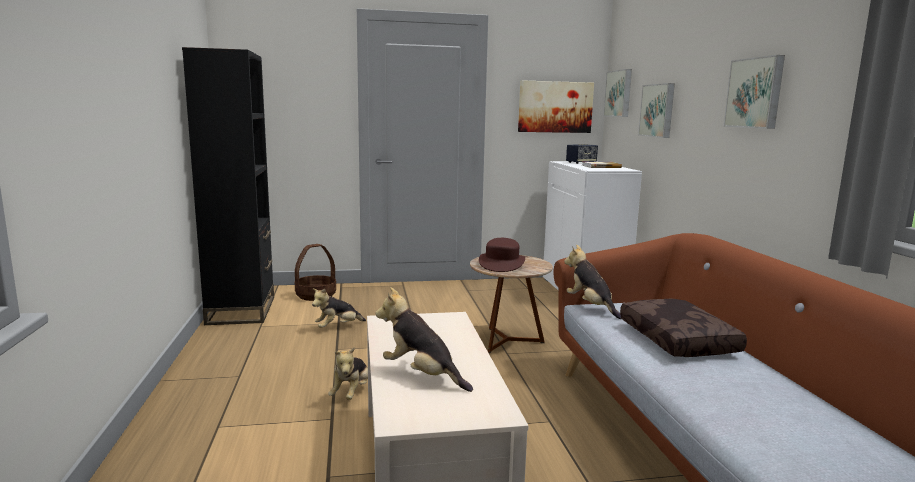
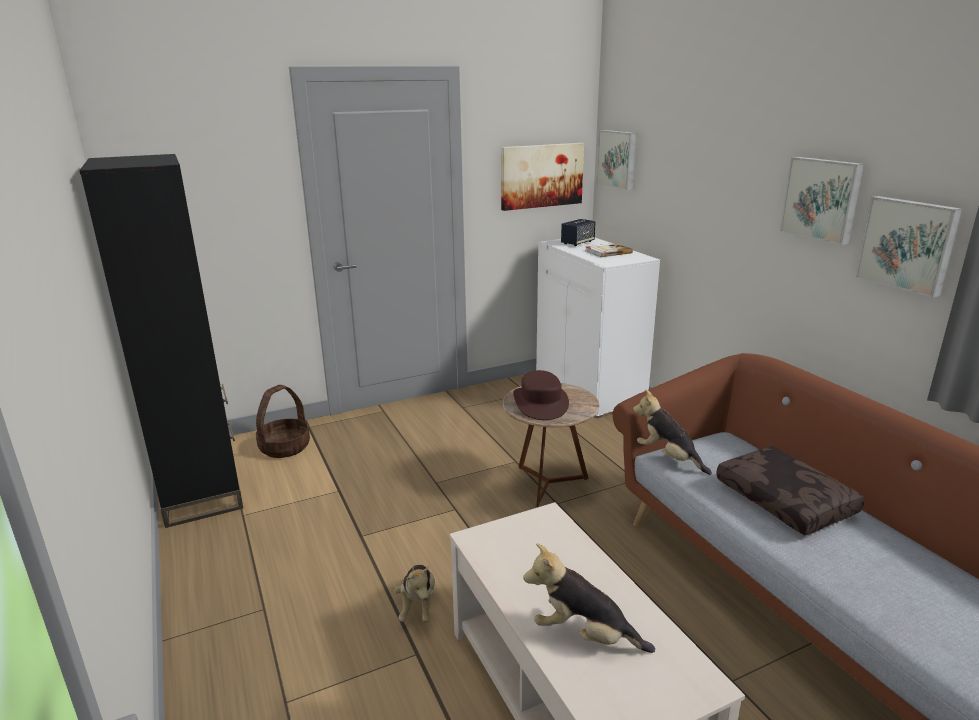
camera: 15 degrees left, 10 degrees up
(337, 327) = (342, 498): plush toy -> none
(658, 110) = (679, 191): picture -> picture (908, 244)

